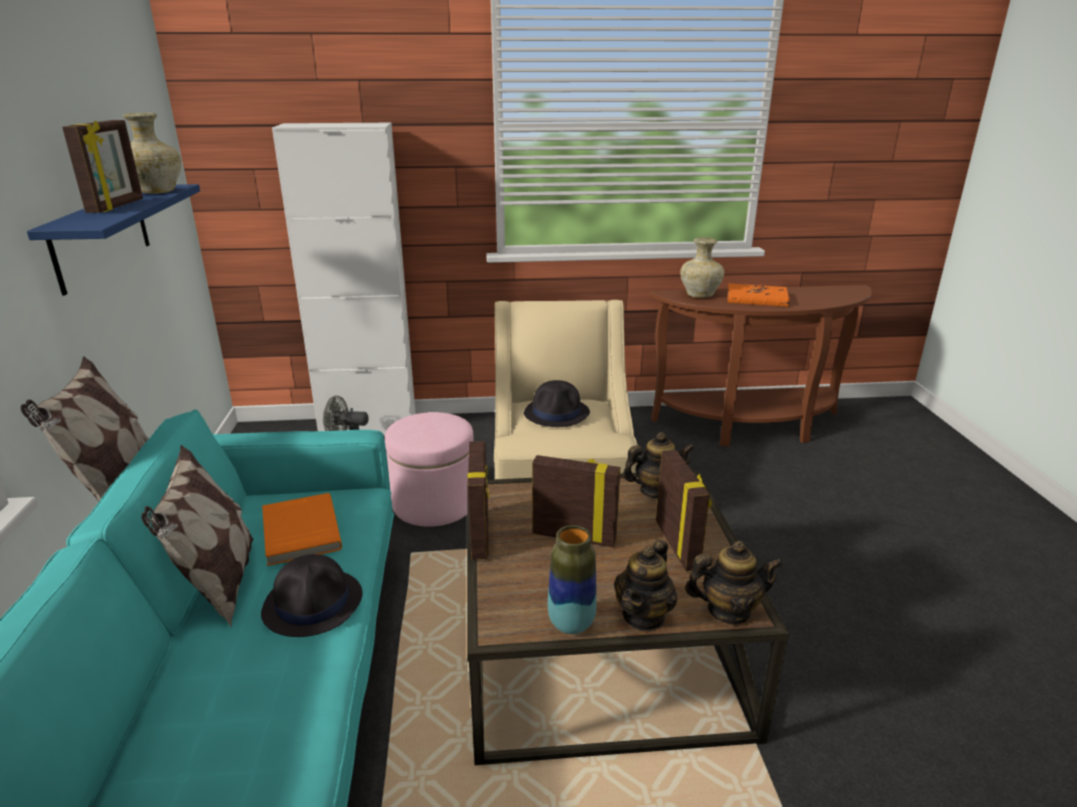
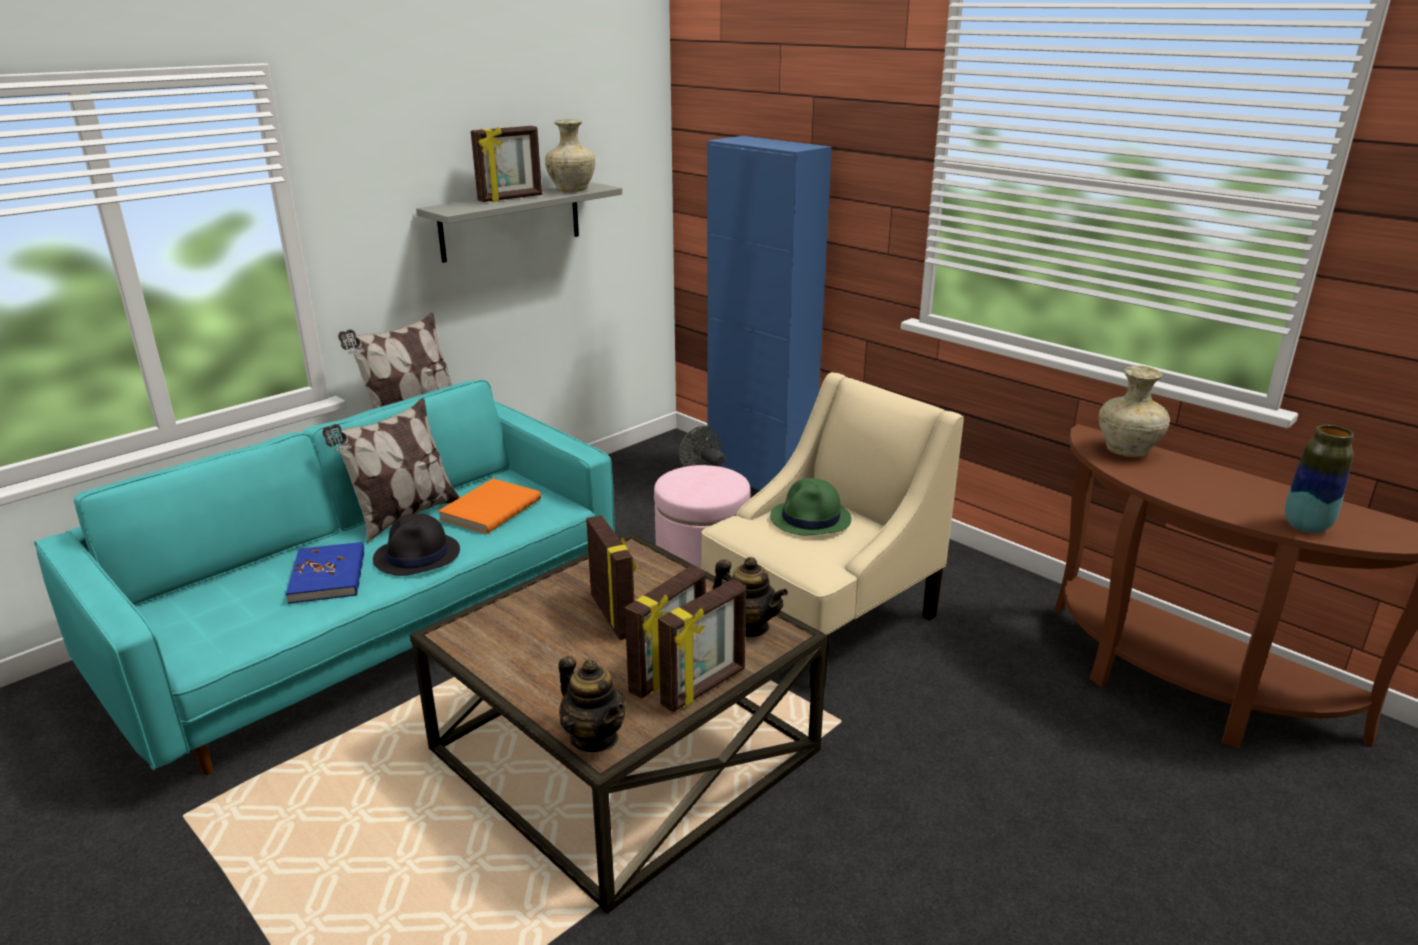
camera: 50 degrees right, 0 degrees up
(101, 236) = (511, 221): blue shelf -> grey shelf
(257, 678) = (328, 576): none -> blue book
(368, 428) = (759, 478): white cabinet -> blue cabinet
(481, 534) = (561, 573): picture frame -> picture frame (705, 688)
(557, 413) = (811, 519): black hat -> green hat
(571, 623) = (489, 663): vase -> vase (1306, 527)
(644, 616) = (537, 694): teapot -> none
(756, 298) = (1201, 484): orange book -> none

